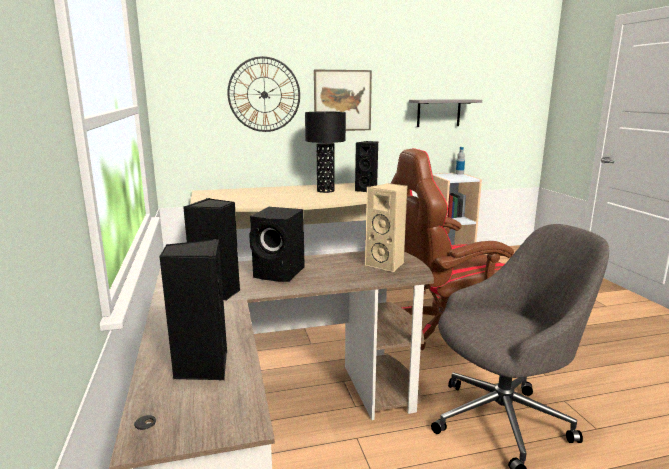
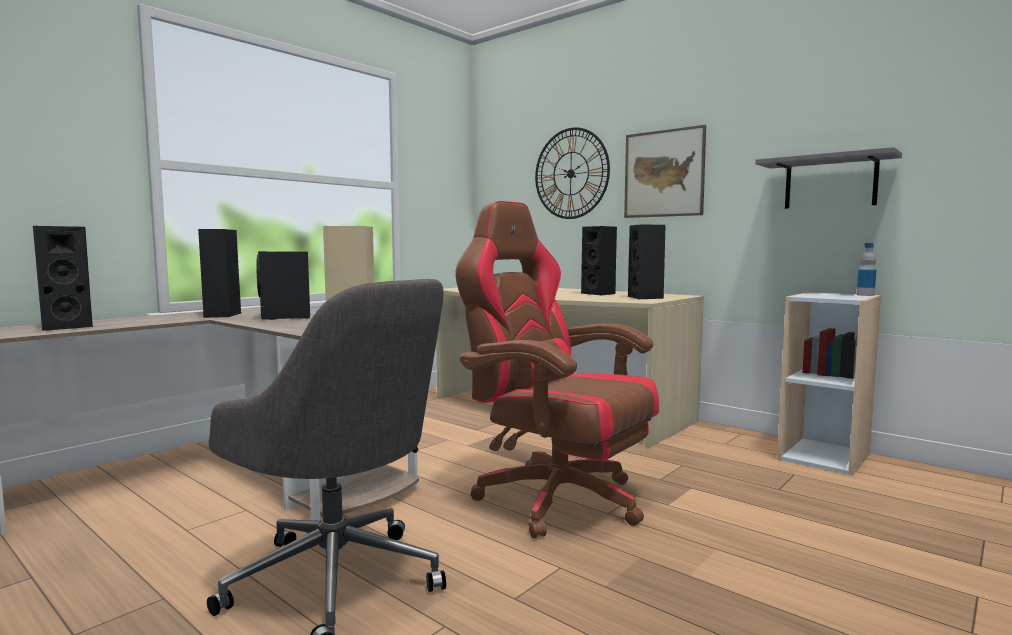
camera: 55 degrees right, 10 degrees down
(326, 190) = (600, 294): black table lamp -> black speaker

